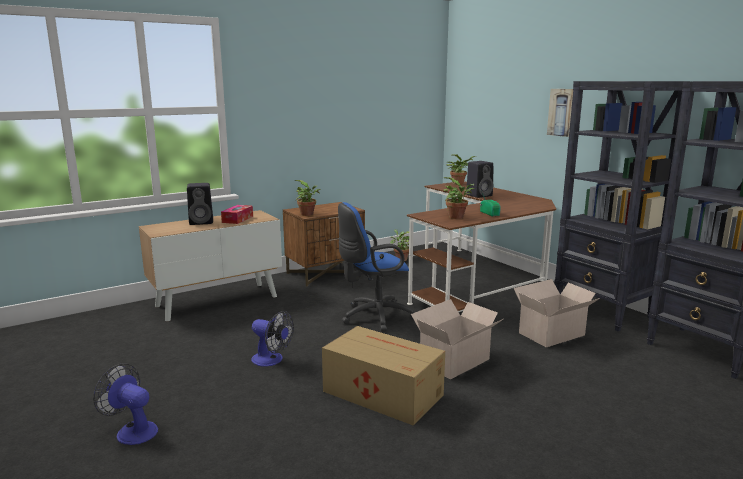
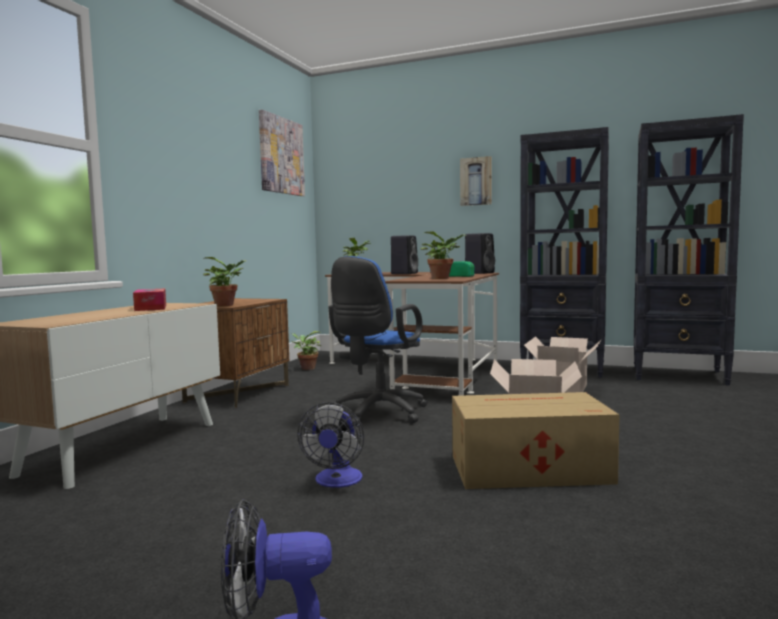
camera: 35 degrees left, 10 degrees down
(202, 222) = (97, 313): black speaker -> black speaker (480, 273)
(272, 360) = (337, 481): fan -> fan turned 105 degrees clockwise
(403, 81) = (281, 156): none -> picture

